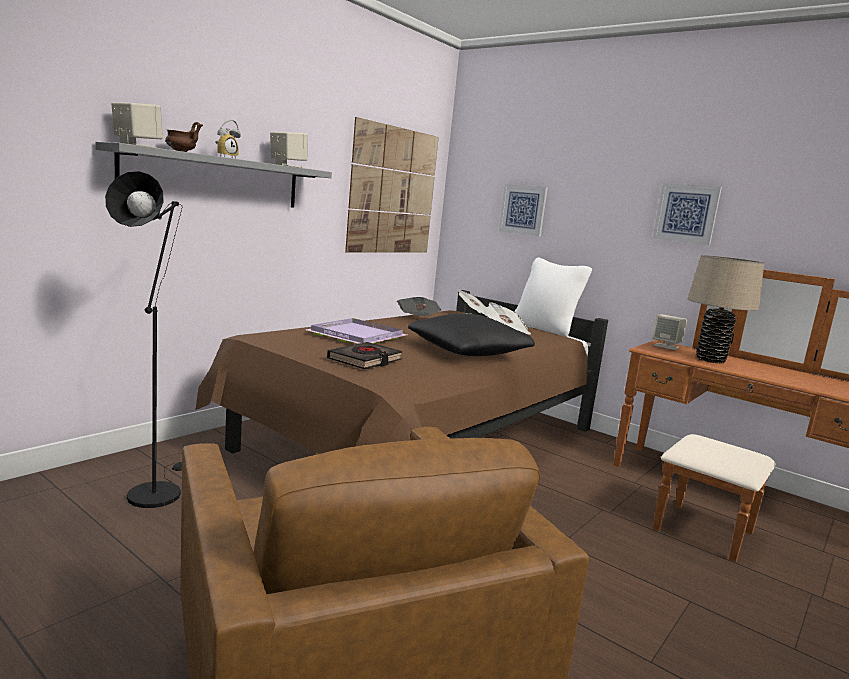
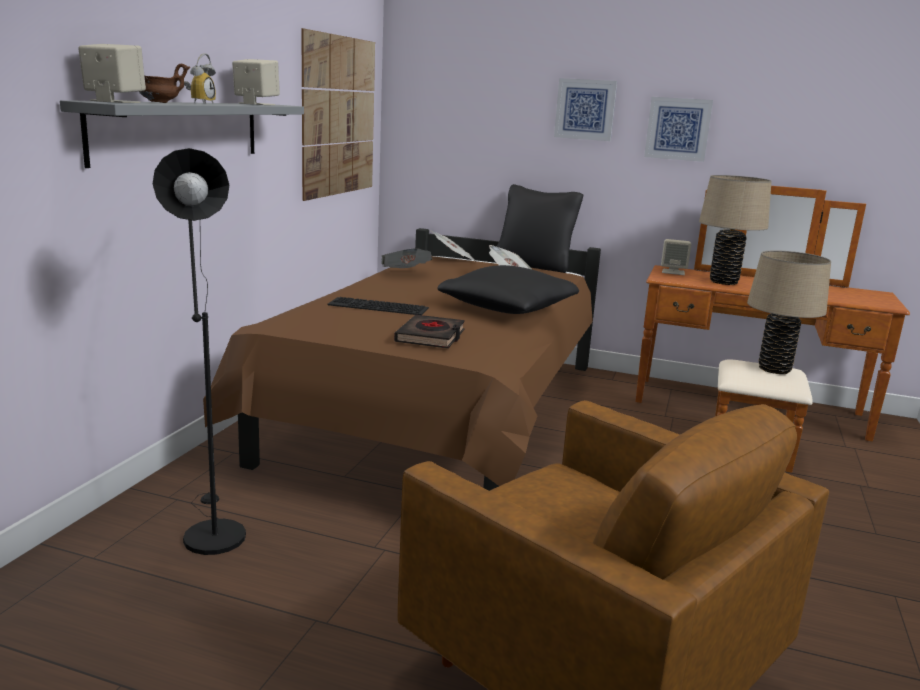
camera: 20 degrees left, 5 degrees up
(355, 335) = (376, 307): purple tray -> keyboard
(523, 210) = (489, 129): picture -> picture (585, 109)
(545, 329) = (533, 266): white pillow -> black pillow
(734, 450) = (774, 369): none -> beige table lamp

